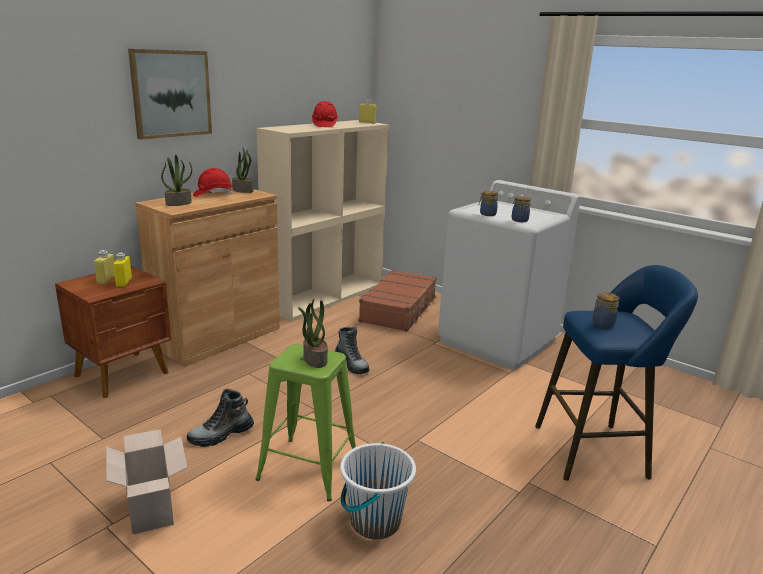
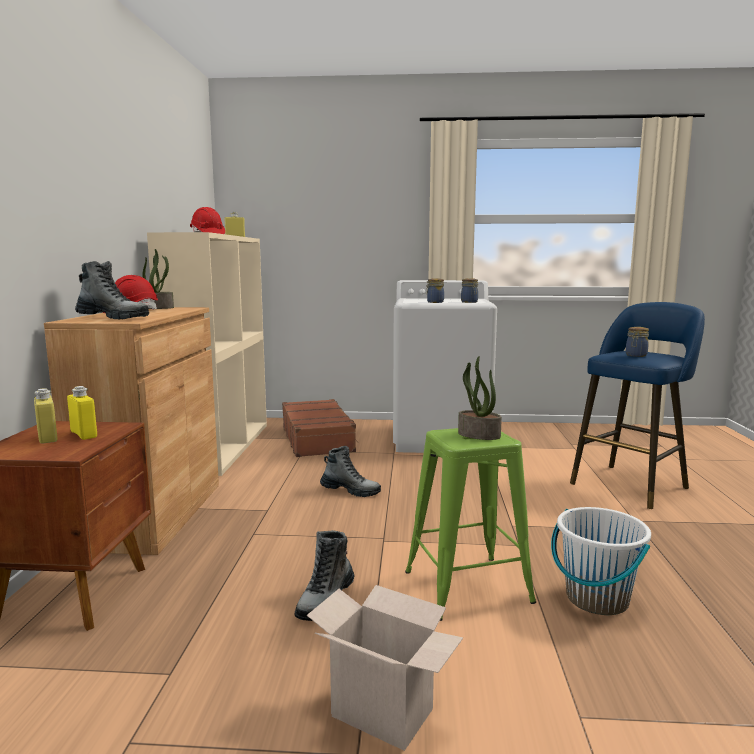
camera: 35 degrees left, 10 degrees down
(171, 93) = (68, 169): picture -> none
(178, 203) = (113, 318): potted plant -> boot

